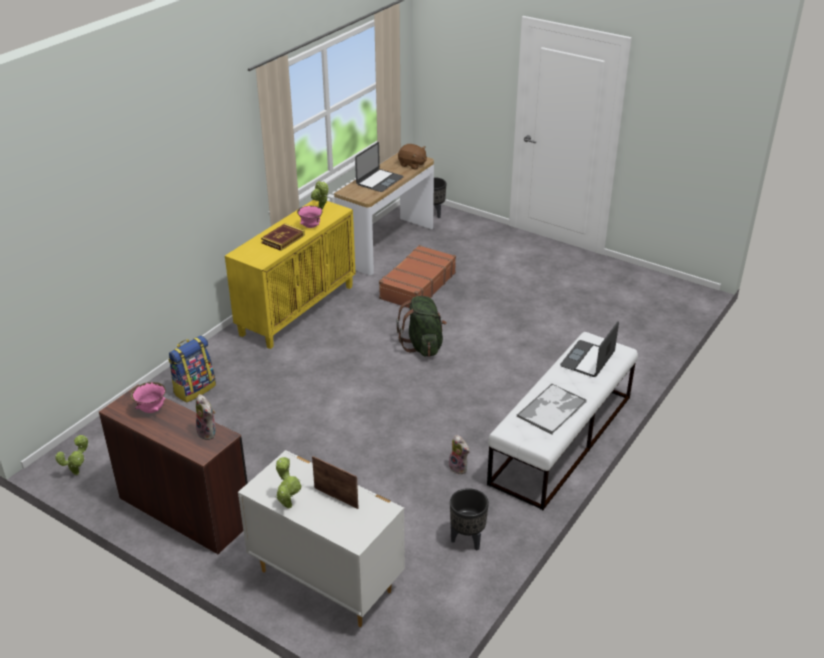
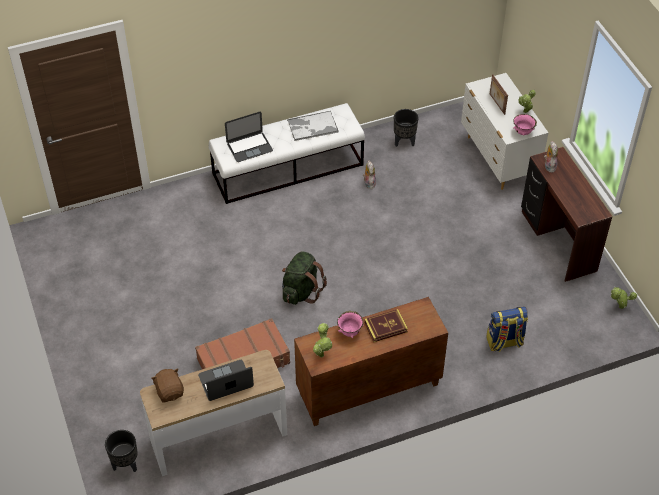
camera: 145 degrees left, 15 degrees up
(151, 409) = (577, 200): pink bowl -> pink bowl (523, 132)
(297, 309) = (368, 390): yellow cabinet -> brown cabinet

